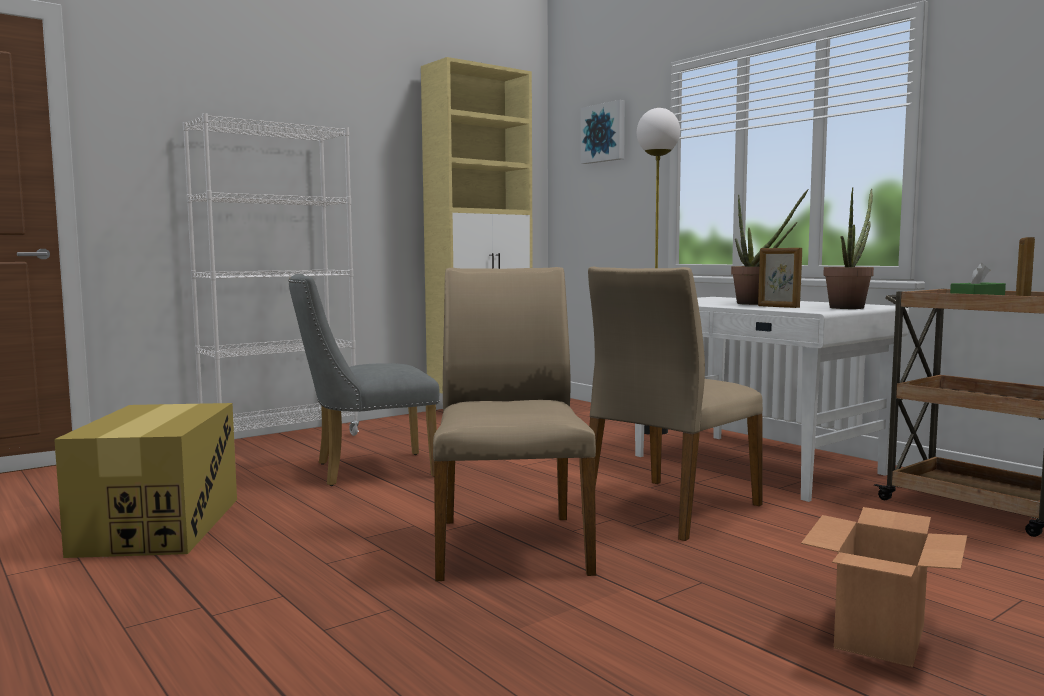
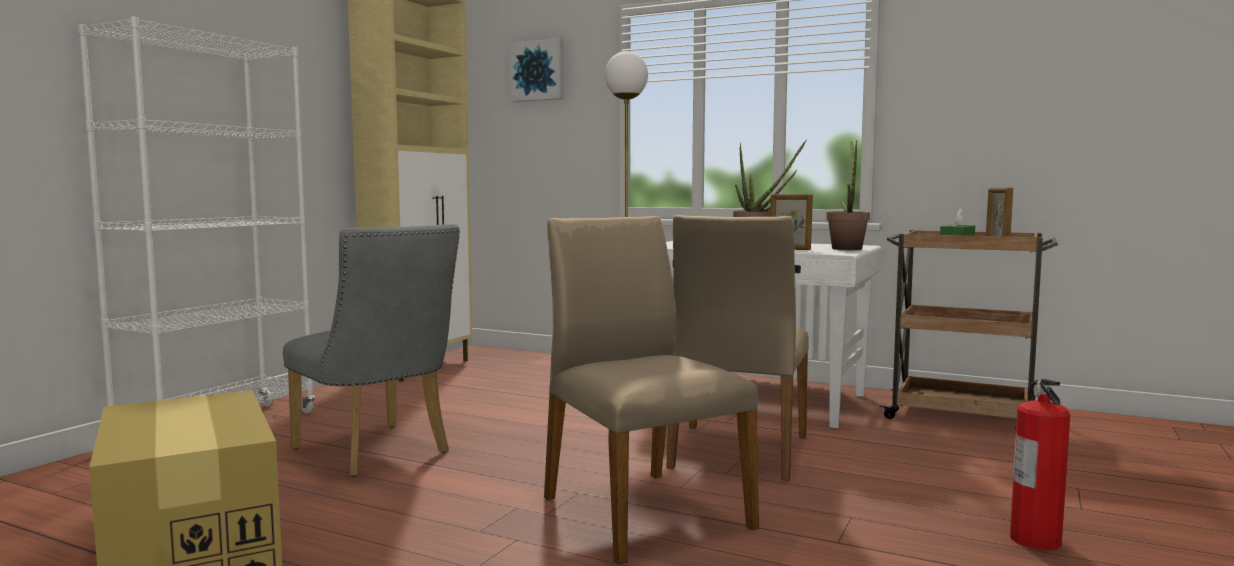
camera: 25 degrees left, 0 degrees up
(365, 470) = (377, 453): grey chair -> grey chair turned 90 degrees counterclockwise
(880, 637) = (1034, 539): cardboard box -> fire extinguisher

